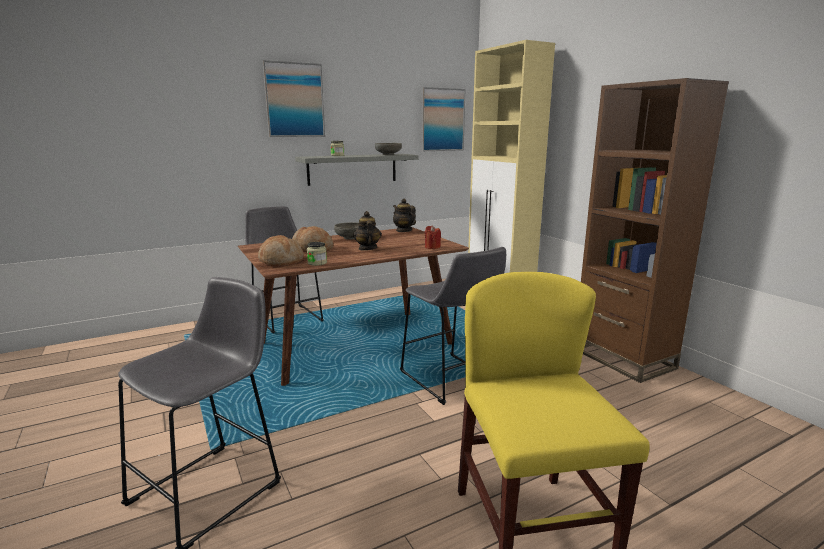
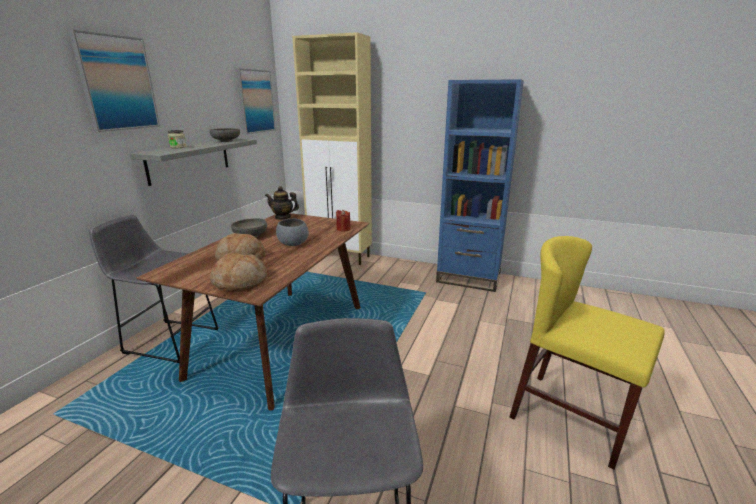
camera: 40 degrees left, 5 degrees up
(317, 263) = (282, 272): jar -> none
(367, 248) = (293, 244): teapot -> grey bowl
(451, 381) = (398, 338): grey stool -> none
(623, 358) = (468, 278): brown bookcase -> blue bookcase

